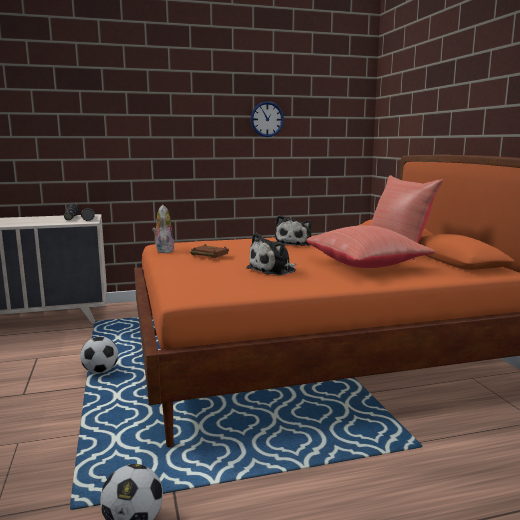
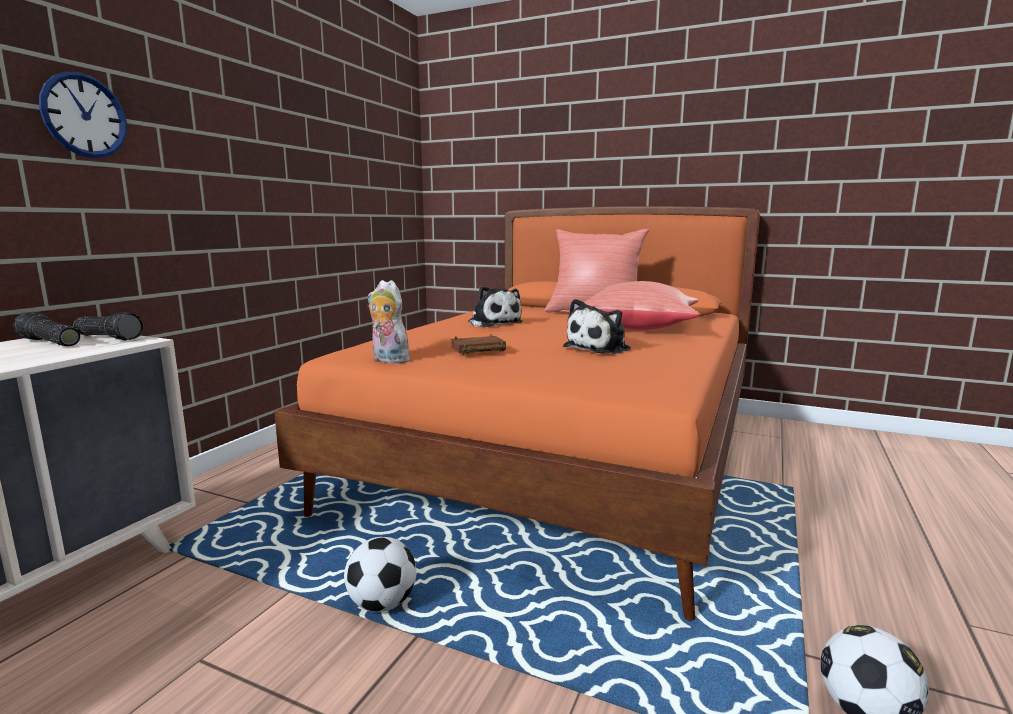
camera: 50 degrees left, 0 degrees up
(267, 119) = (325, 155): wall clock -> wall clock (84, 116)
(274, 270) = (600, 348): plush toy -> plush toy turned 45 degrees clockwise

